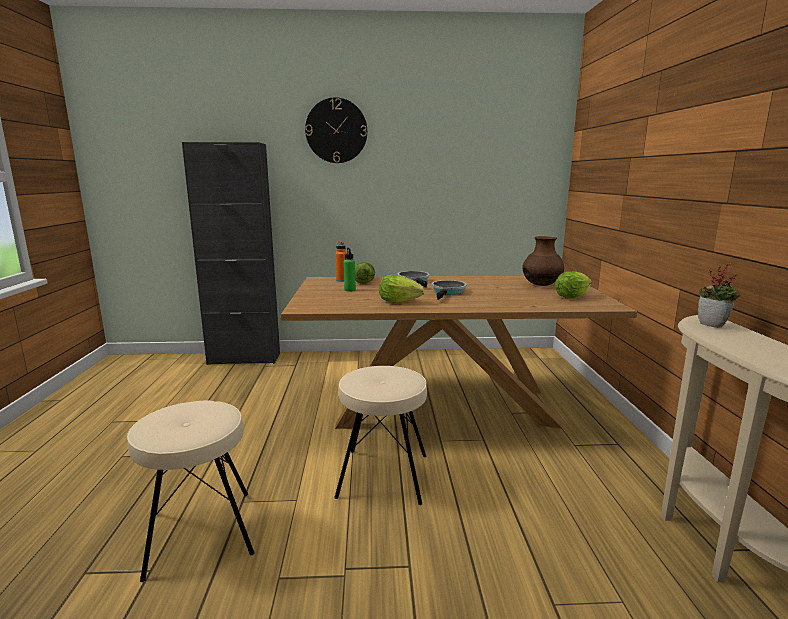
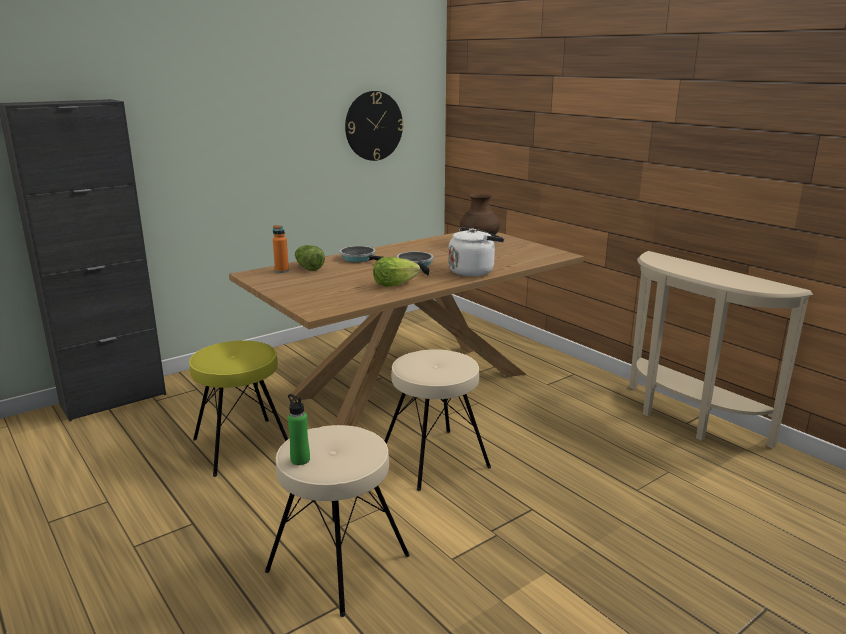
camera: 35 degrees left, 5 degrees up
(267, 412) = (242, 446): none -> yellow stool
(336, 131) = (202, 78): wall clock -> wall clock (373, 126)
(350, 290) = (317, 281): green bottle -> green bottle (300, 460)
(488, 304) = (473, 271): none -> white kettle
(571, 297) = (521, 251): lettuce -> none
(714, 325) = (664, 260): potted plant -> none

